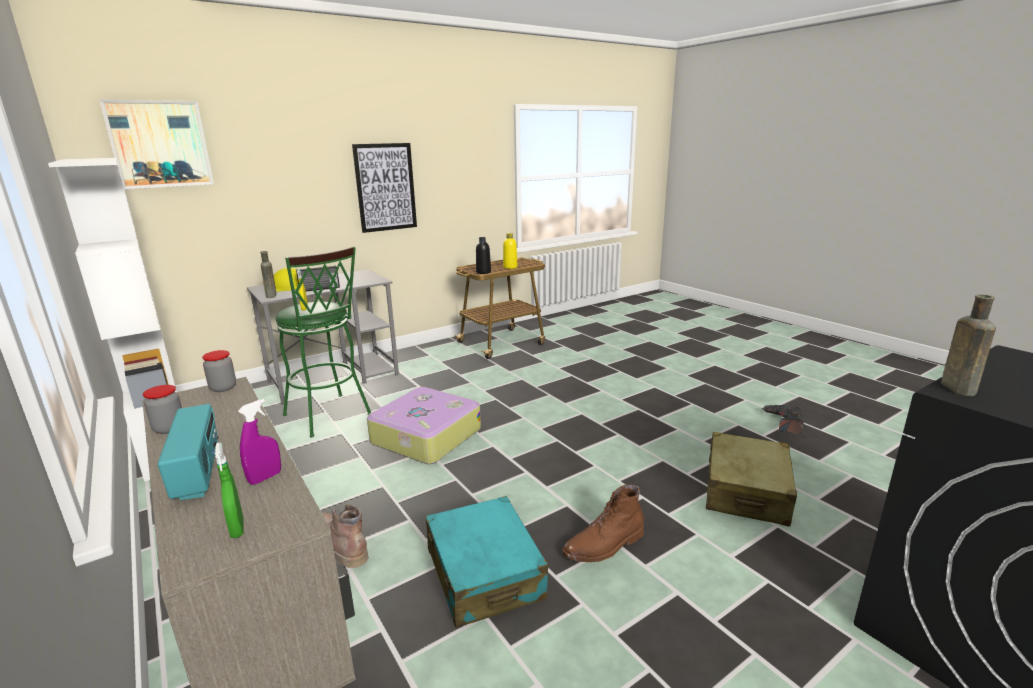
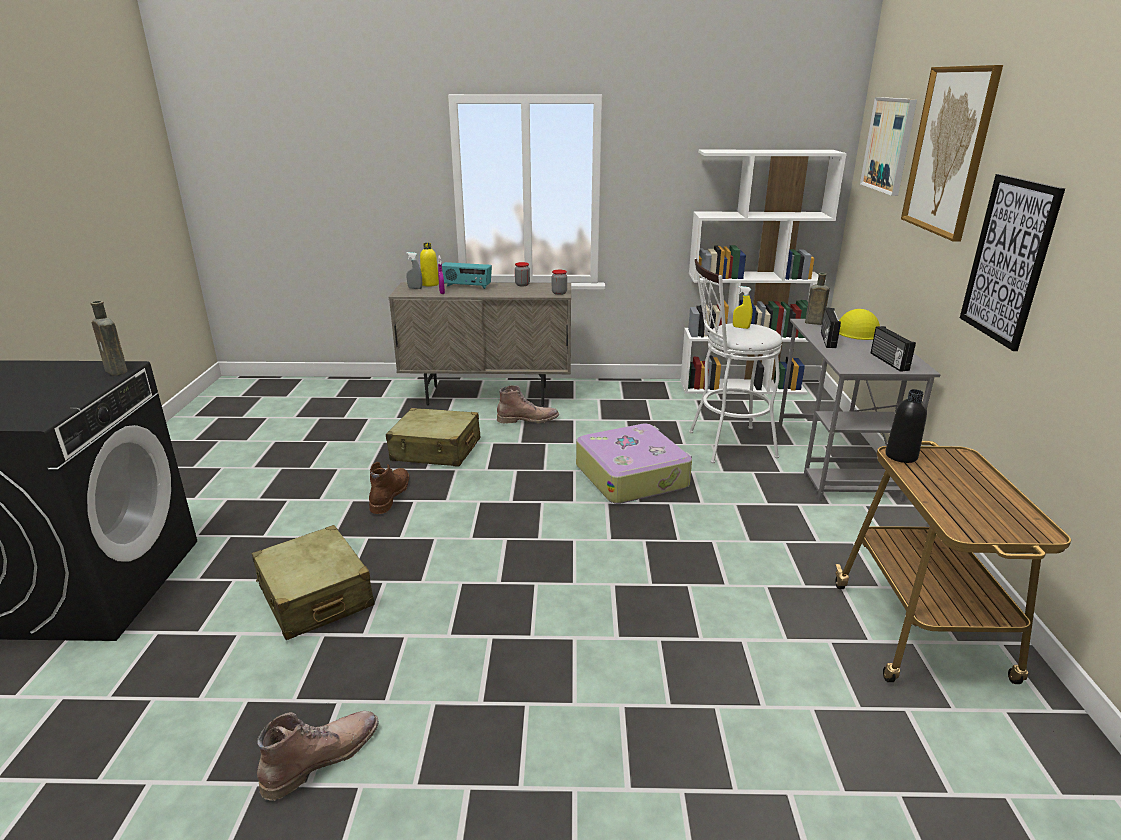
camera: 125 degrees right, 5 degrees up
(237, 529) = (415, 288): green spray bottle -> grey spray bottle
(282, 138) = (949, 151): none -> picture
(330, 417) = (724, 444): green stool -> white stool
(356, 276) = (888, 362): none -> radio
(484, 574) = (436, 450): turquoise suitcase -> beige suitcase
(510, 267) = (945, 495): yellow bottle -> yellow bottle (430, 284)
(783, 423) = (322, 757): power drill -> brown boot

